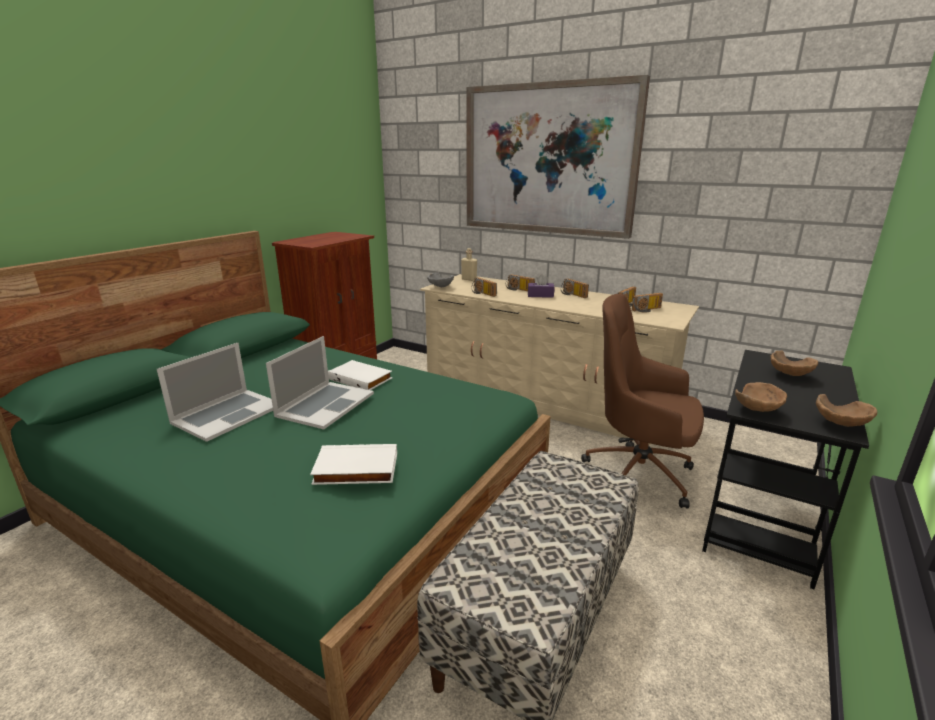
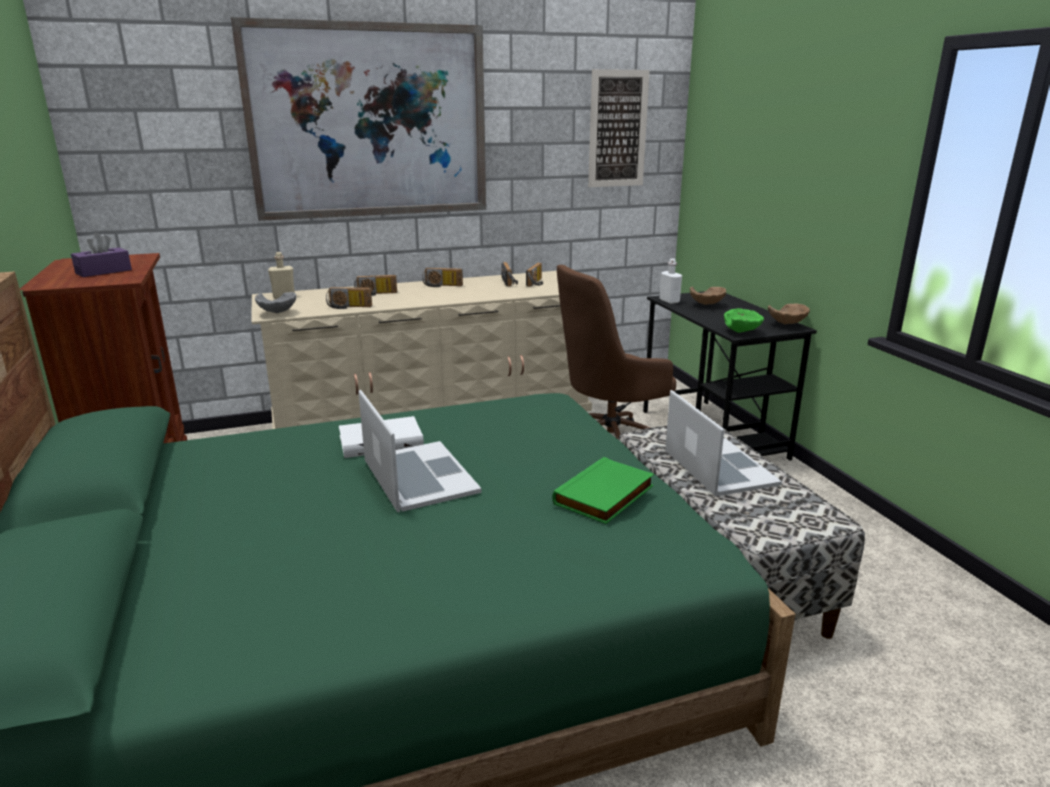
camera: 50 degrees left, 0 degrees up
(227, 414) = (331, 541): laptop -> laptop (719, 467)
(355, 470) = (605, 496): white book -> green book
(540, 295) = (414, 293): purple tissue box -> purple tissue box (103, 271)
(756, 359) = (669, 301): none -> white bottle
(757, 411) = (742, 332): brown bowl -> green bowl
(792, 172) = (618, 129): none -> picture

